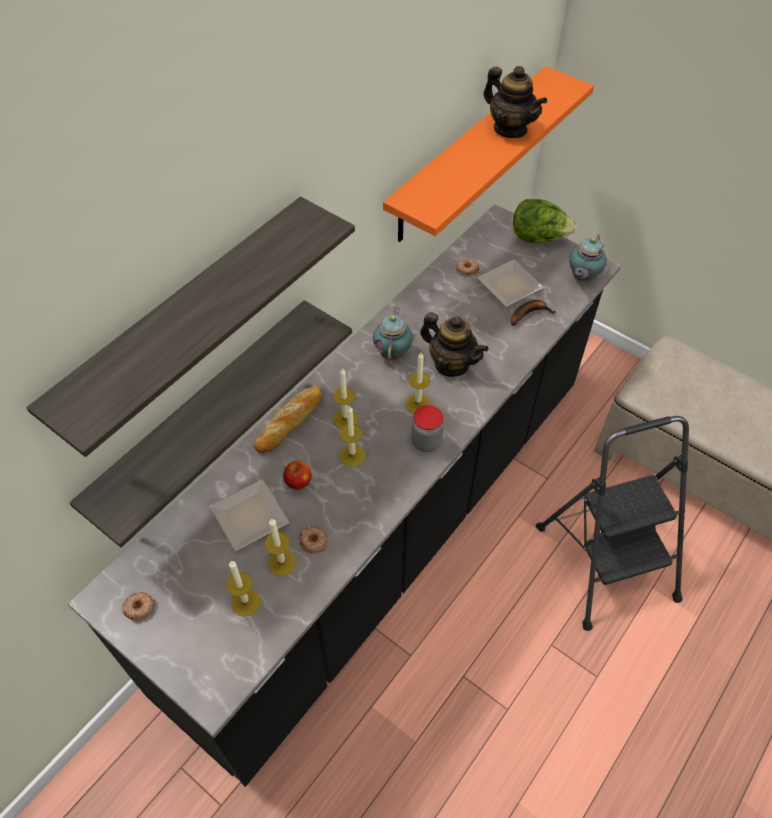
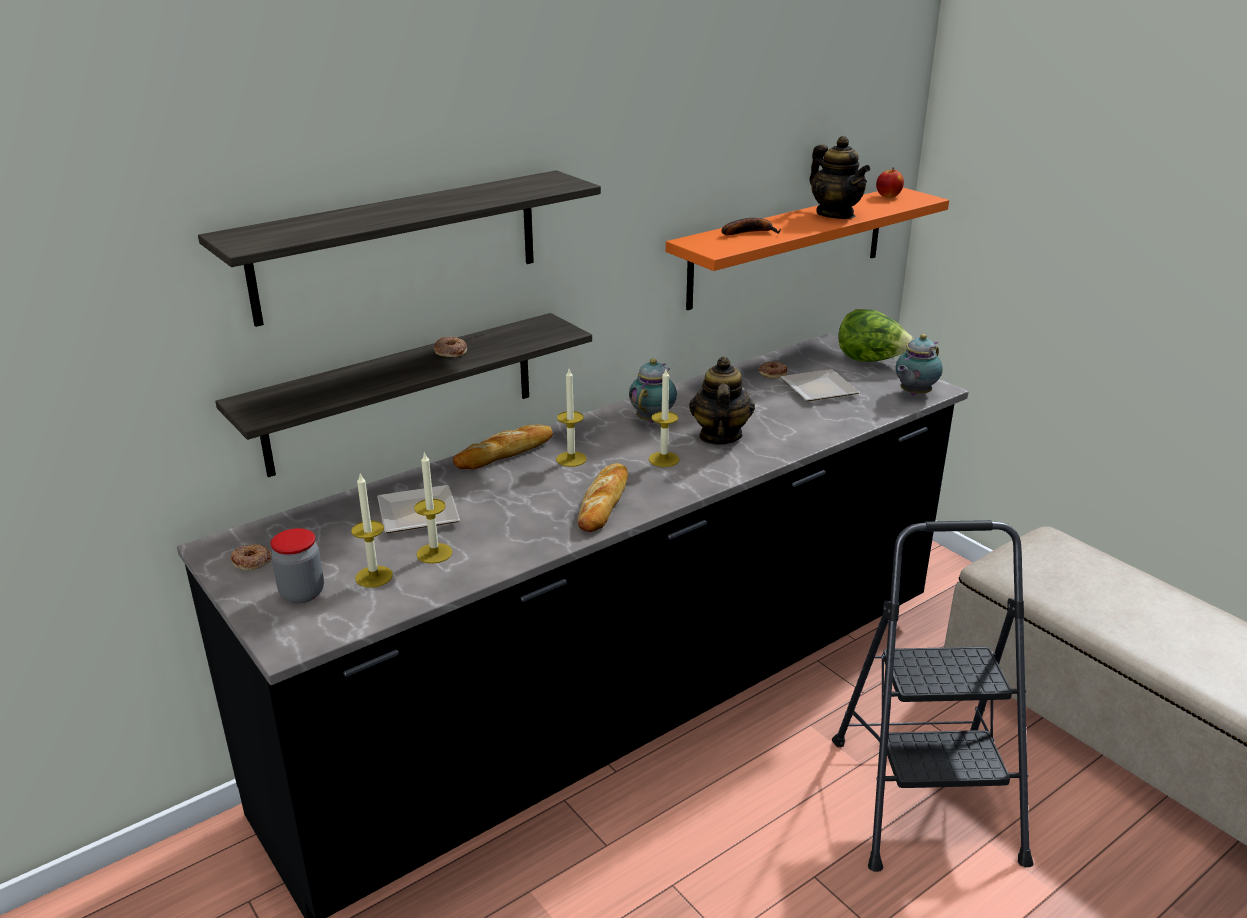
camera: 15 degrees right, 25 degrees down
(298, 482) = (489, 497): apple -> apple (888, 196)
(313, 541) = (481, 543): donut -> donut (450, 351)
(352, 455) = (564, 486): candle -> none
(390, 469) = (603, 502): none -> bread
(426, 442) = (659, 488): jar -> jar (302, 593)
(451, 364) = (719, 436): teapot -> teapot turned 135 degrees counterclockwise
(529, 313) = (834, 411): banana -> banana (749, 232)

